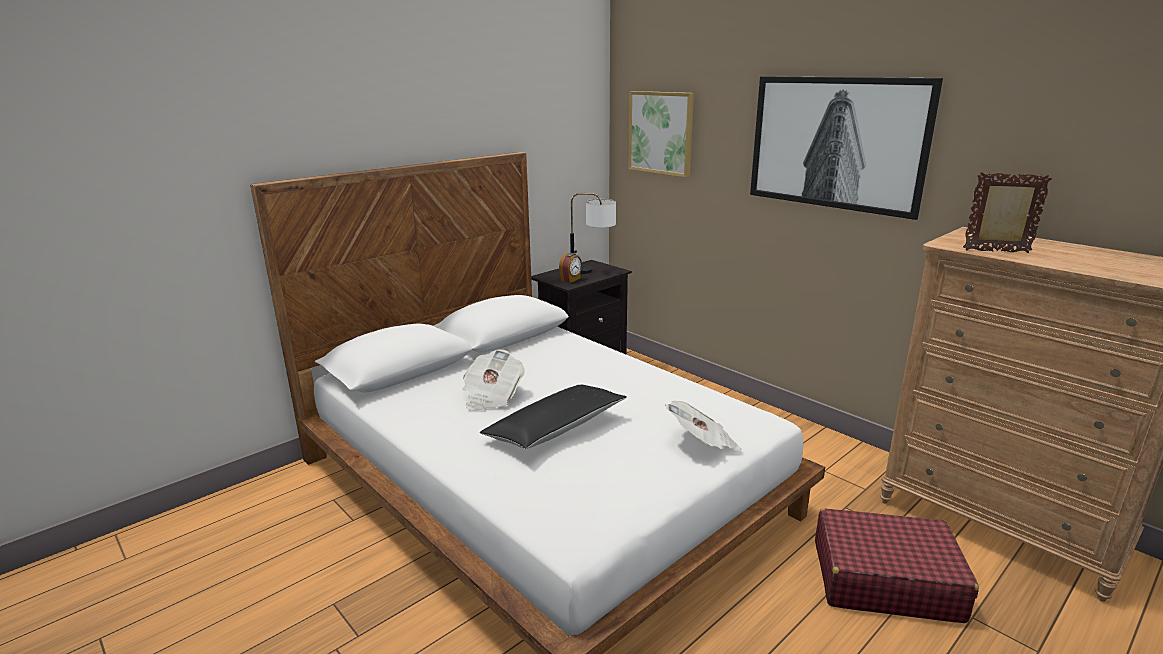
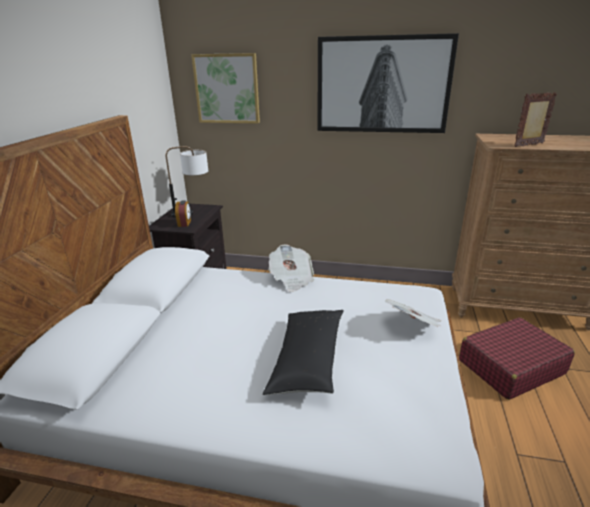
camera: 35 degrees left, 5 degrees up
(491, 396) = (219, 351): newspaper -> newspaper (291, 279)

